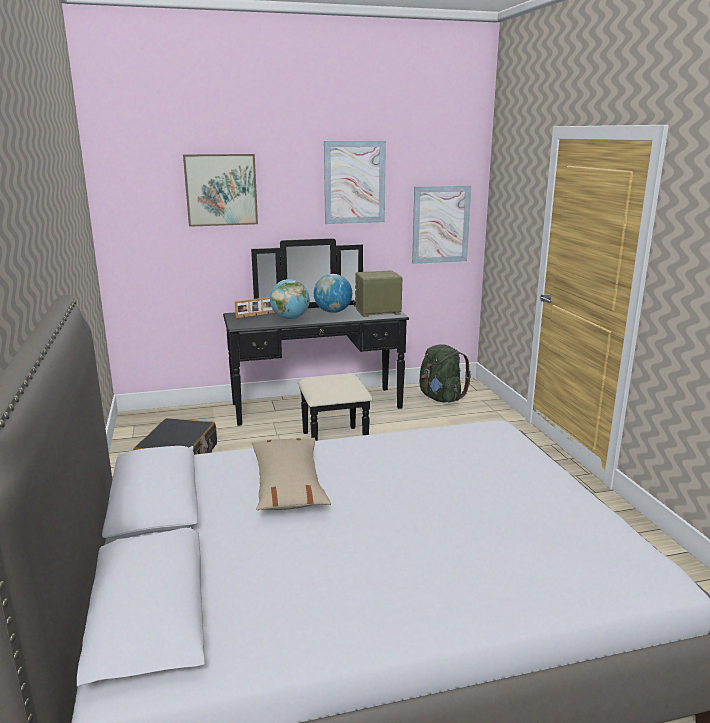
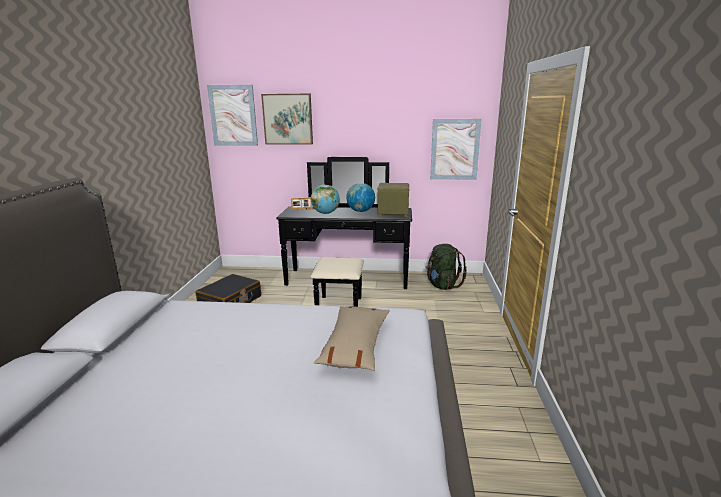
camera: 20 degrees right, 0 degrees up
(288, 485) = (203, 334): beige pillow -> beige pillow (355, 345)
(354, 182) = (385, 115): picture -> picture (233, 115)

